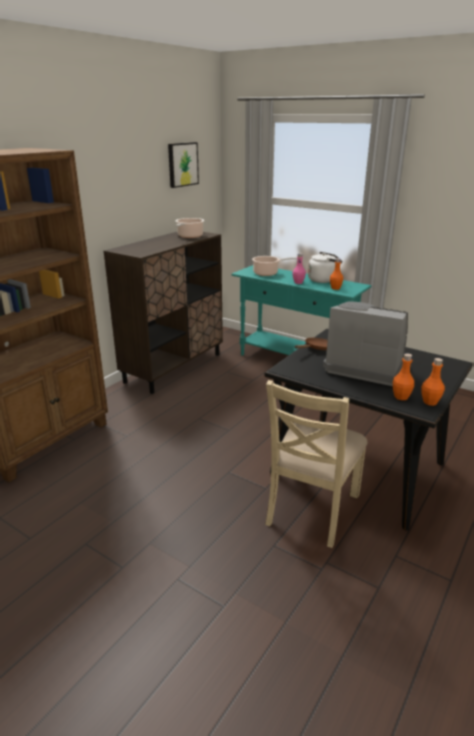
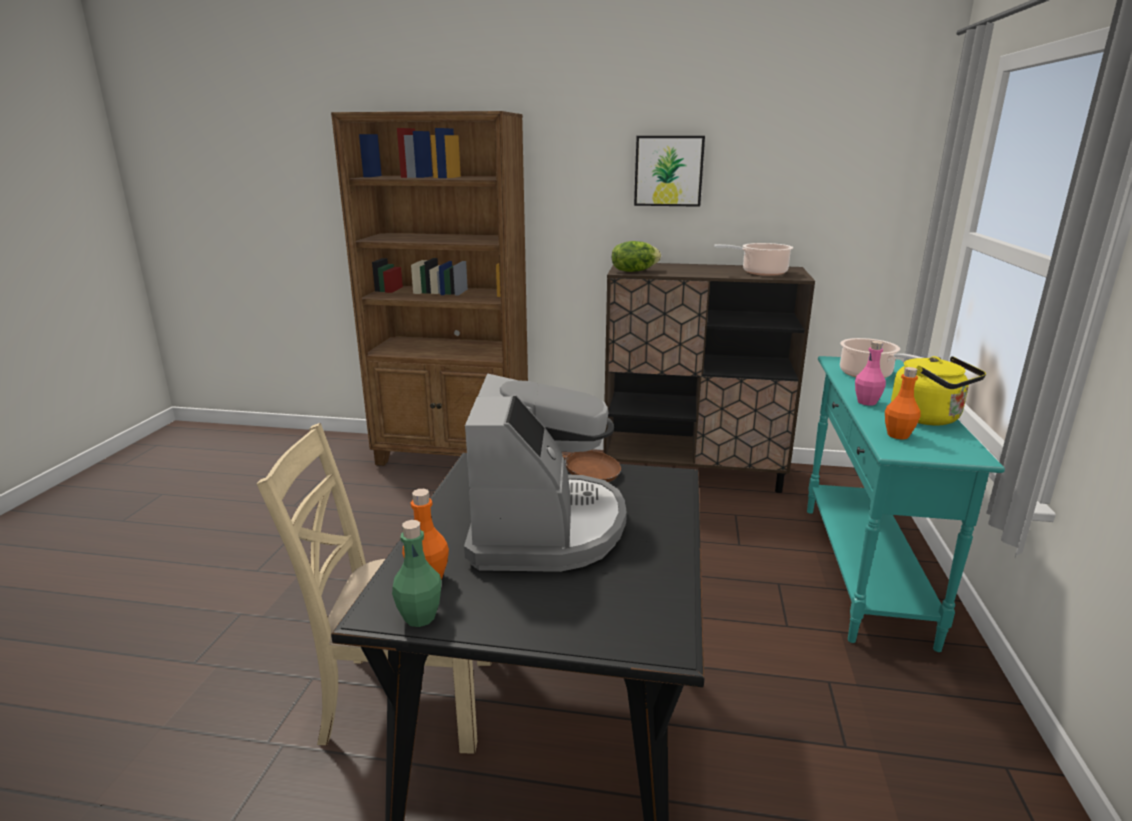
camera: 65 degrees right, 5 degrees down
(142, 252) = (634, 271): none -> lettuce
(182, 164) = (818, 156): picture -> picture (668, 171)
(323, 280) = (929, 418): white kettle -> yellow kettle
(430, 402) = (420, 617): orange bottle -> green bottle

